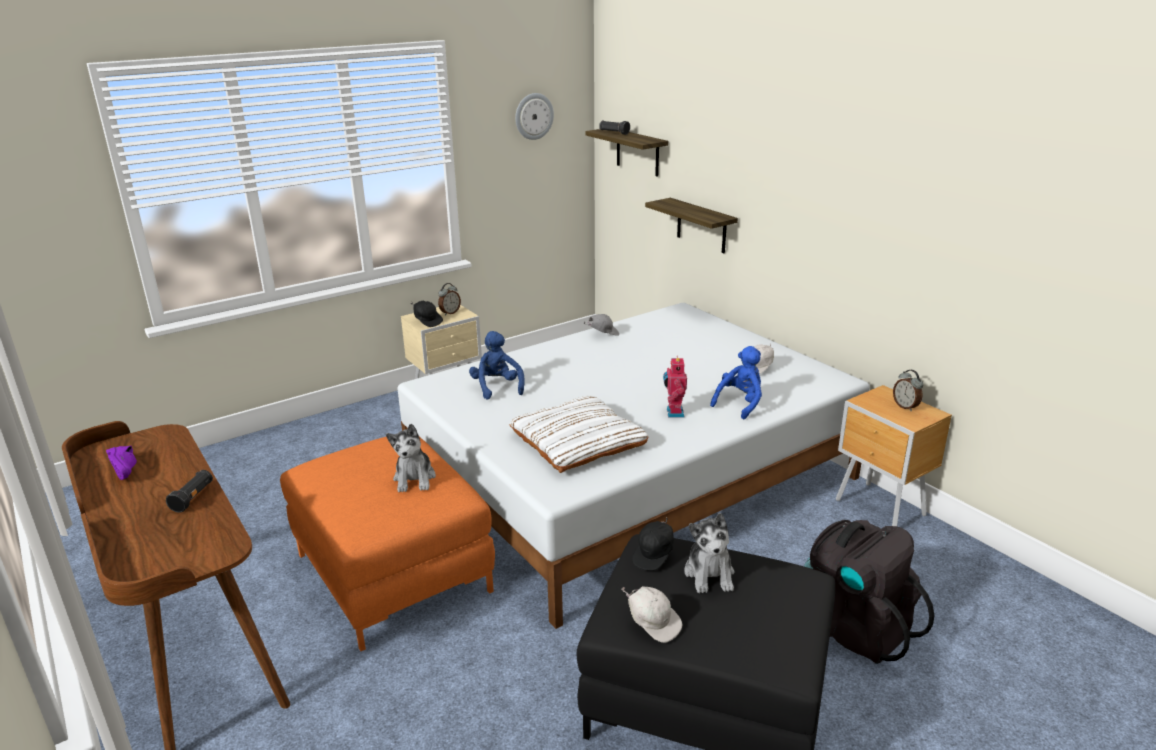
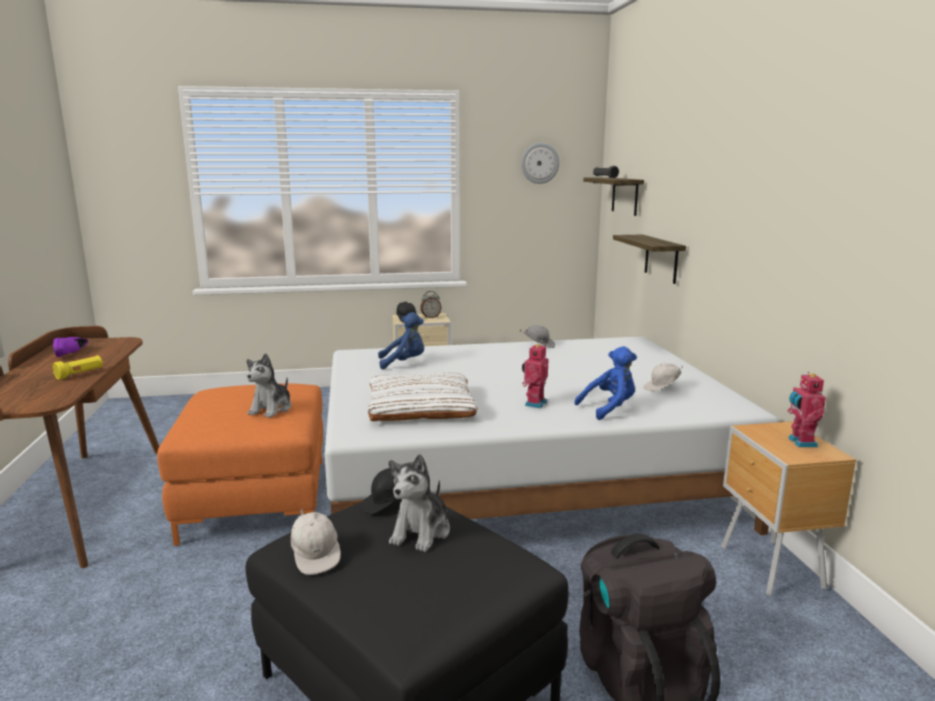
camera: 25 degrees right, 10 degrees down
(193, 498) = (80, 374): black flashlight -> yellow flashlight
(497, 387) = (404, 363): blue plush toy -> blue plush toy turned 75 degrees clockwise
(905, 406) = (800, 442): alarm clock -> toy robot

